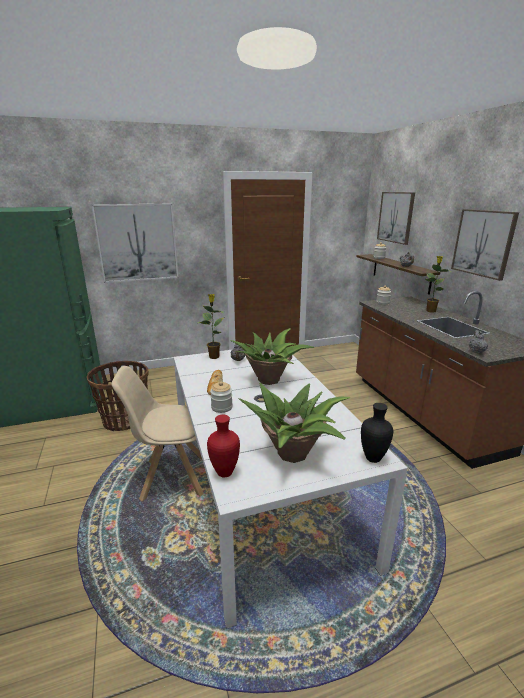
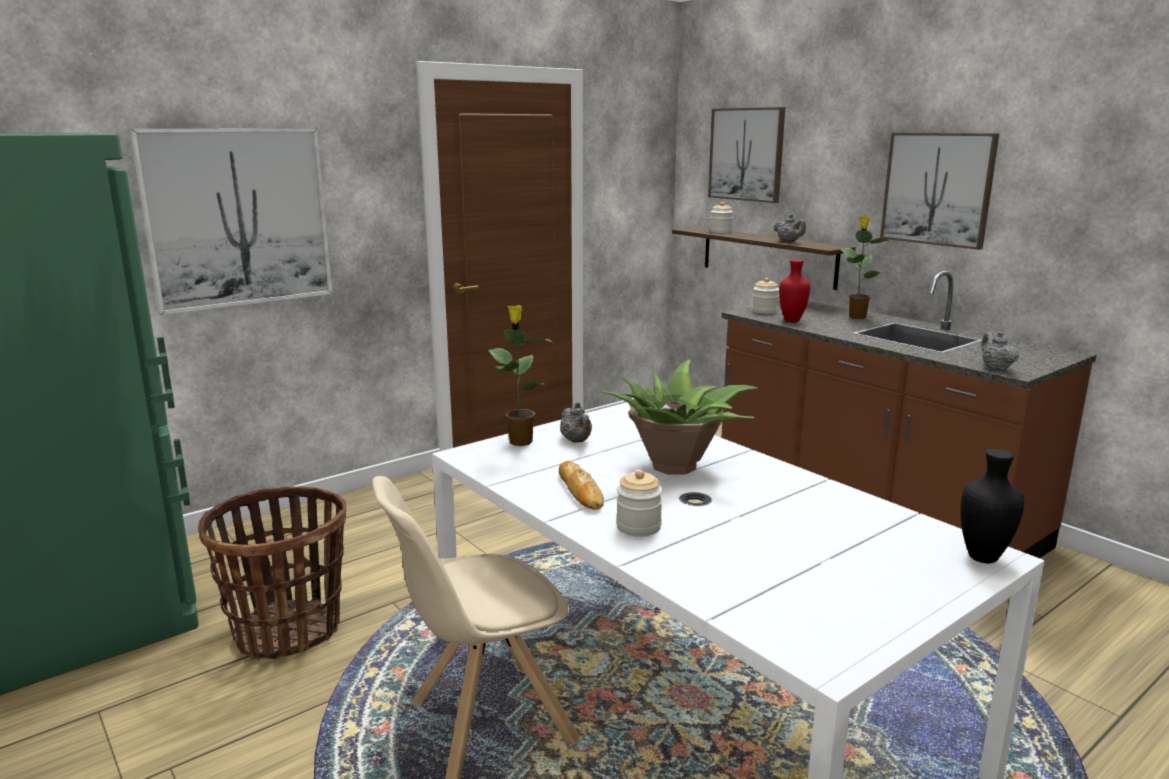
camera: 20 degrees left, 5 degrees down
(224, 472) = (767, 632): red vase -> red vase (791, 320)
(294, 453) = (852, 576): potted plant -> none

